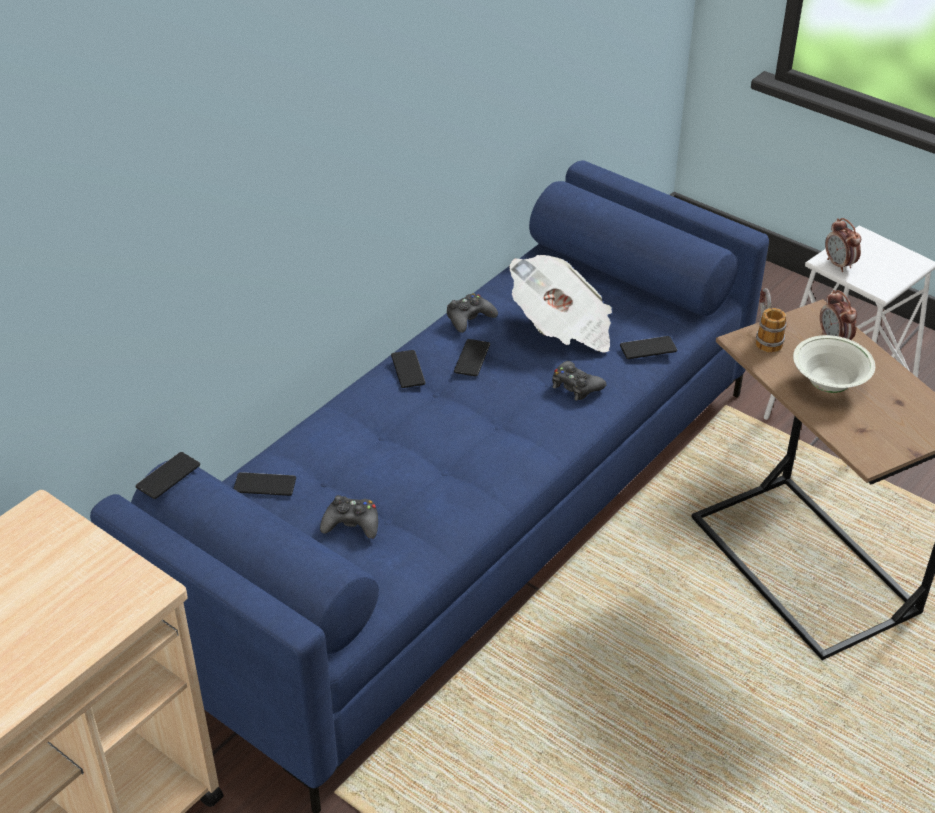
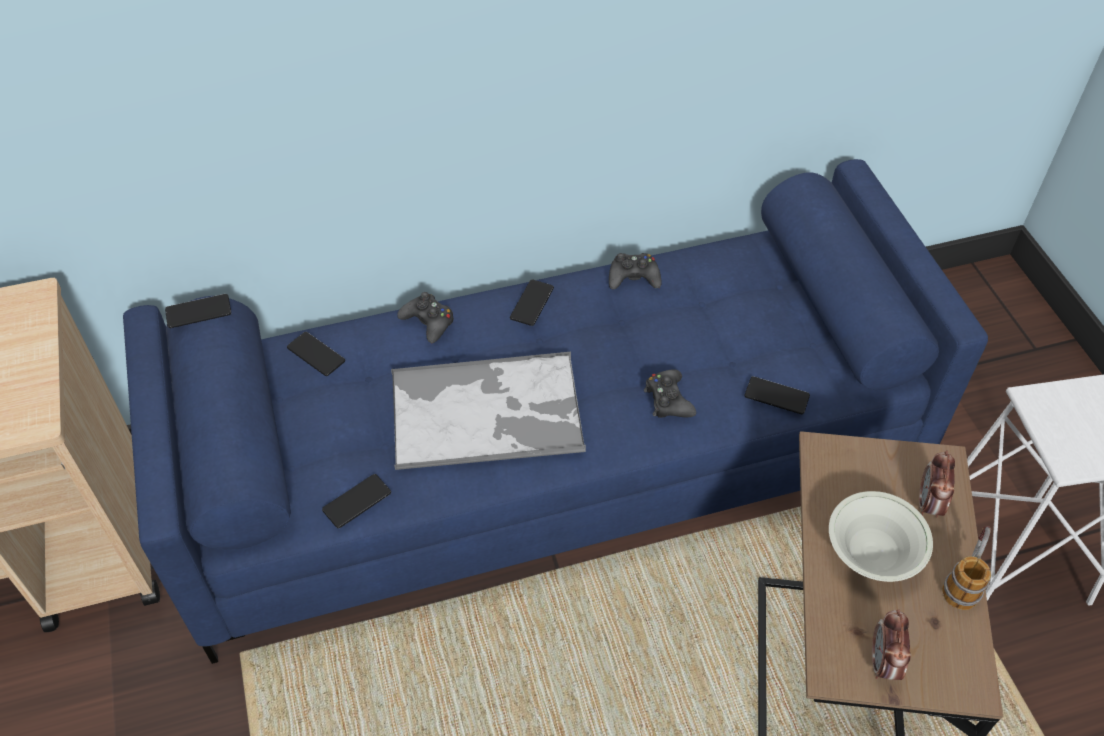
camera: 35 degrees right, 10 degrees up
(351, 524) = (347, 432): black game controller -> black game controller (428, 322)
(450, 456) = (488, 412): none -> tray
(472, 358) = (598, 320): phone -> phone (357, 501)
(562, 328) = (712, 331): newspaper -> none
(765, 336) = (854, 458): mug -> mug (964, 580)
(839, 265) = (1044, 410): alarm clock -> alarm clock (883, 663)

